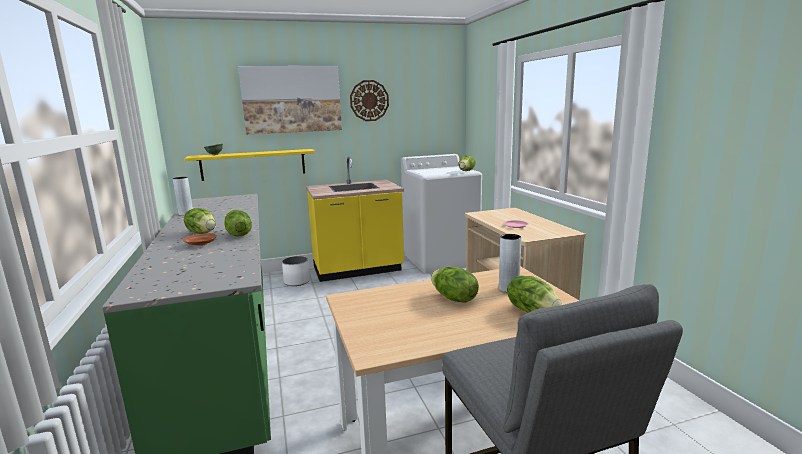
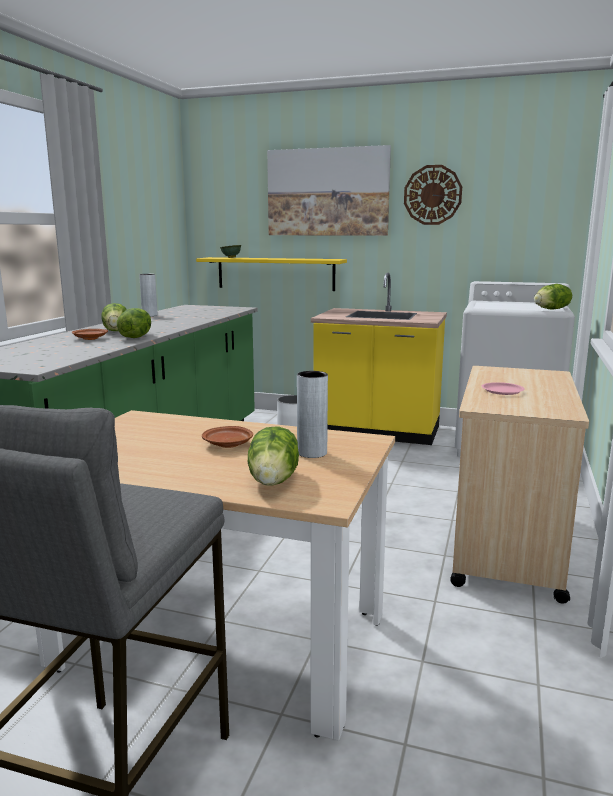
camera: 35 degrees right, 0 degrees up
(453, 298) = (227, 444): lettuce -> brown plate

